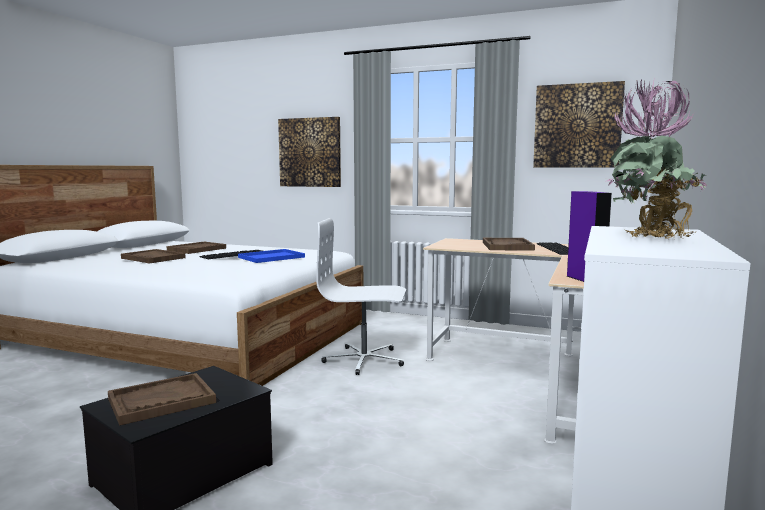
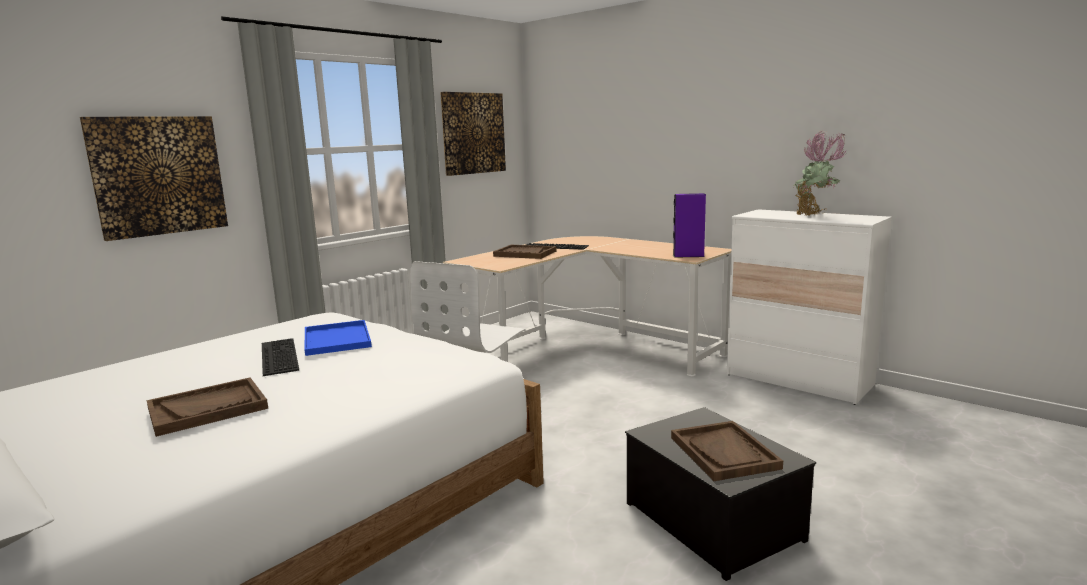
camera: 70 degrees left, 5 degrees up
(197, 249) = (148, 382): brown tray -> none

